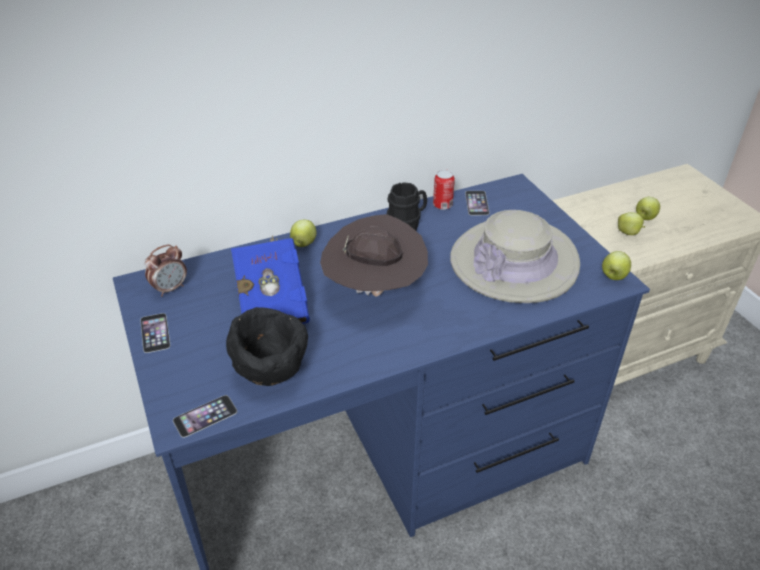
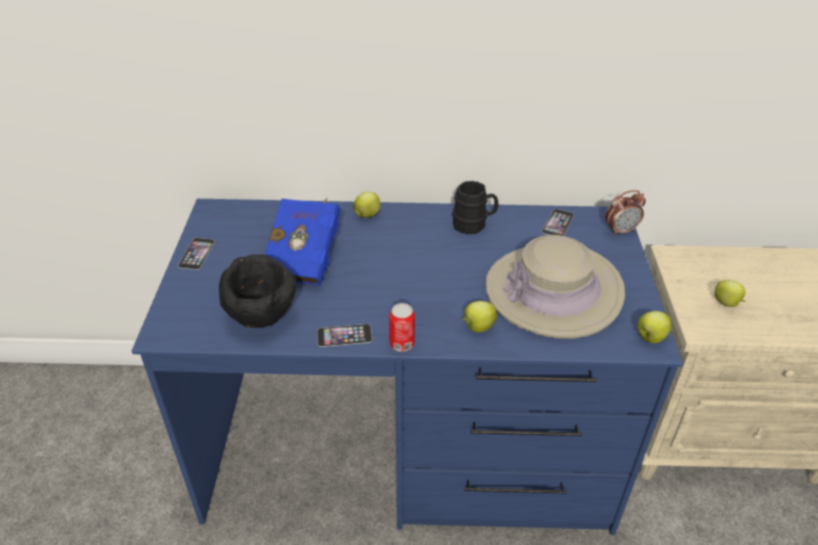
camera: 25 degrees right, 0 degrees up
(170, 288) = (233, 221): alarm clock -> alarm clock (620, 231)
(205, 416) = (186, 334): phone -> phone (344, 335)
(375, 289) = (400, 275): brown hat -> none
(442, 205) = (521, 216): can -> can (402, 344)
(645, 217) = (759, 292): apple -> apple (478, 327)

